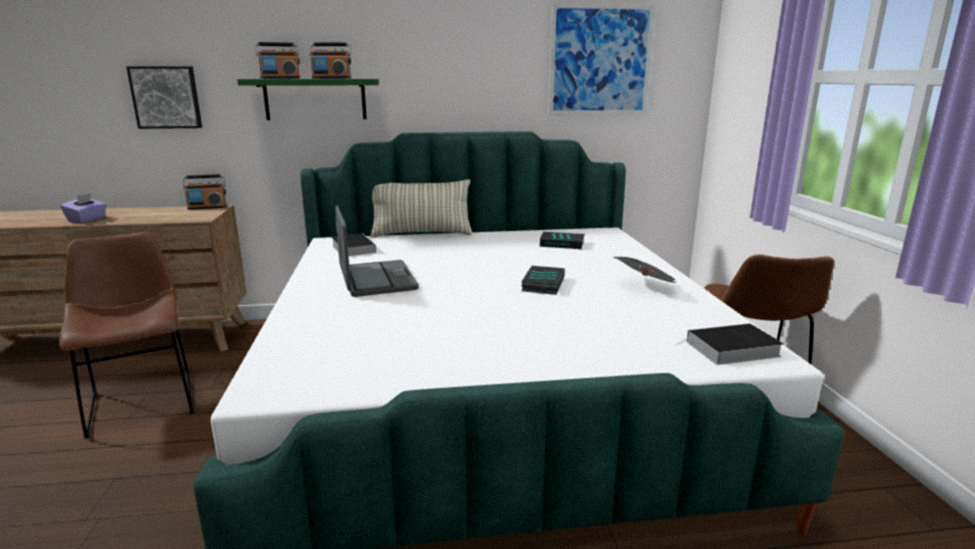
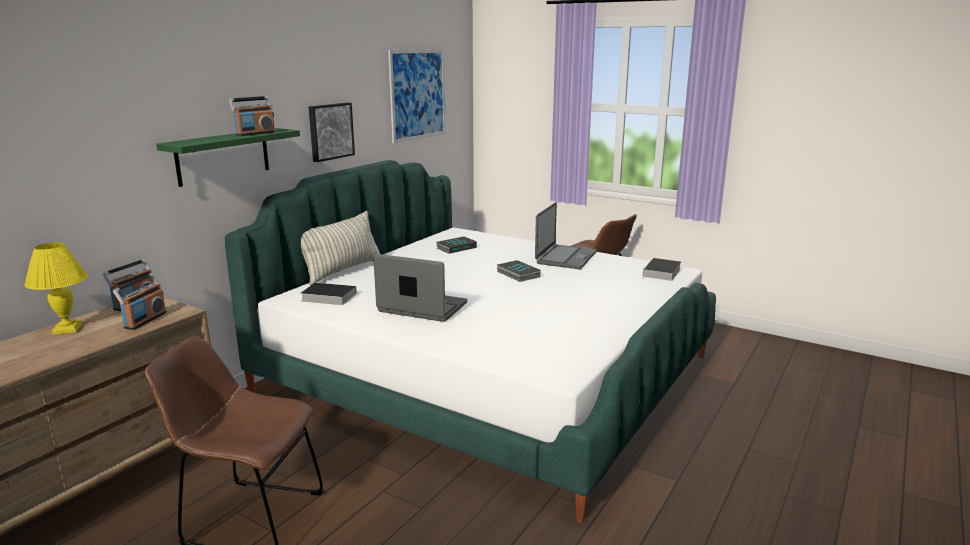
camera: 50 degrees left, 0 degrees up
(87, 220) = (40, 357): purple tissue box -> none
(144, 210) = (67, 328): none -> yellow table lamp
(166, 97) = (65, 178): picture -> picture (330, 131)
(280, 78) = (203, 139): radio -> radio (145, 320)
(646, 287) = (565, 258): newspaper -> laptop

